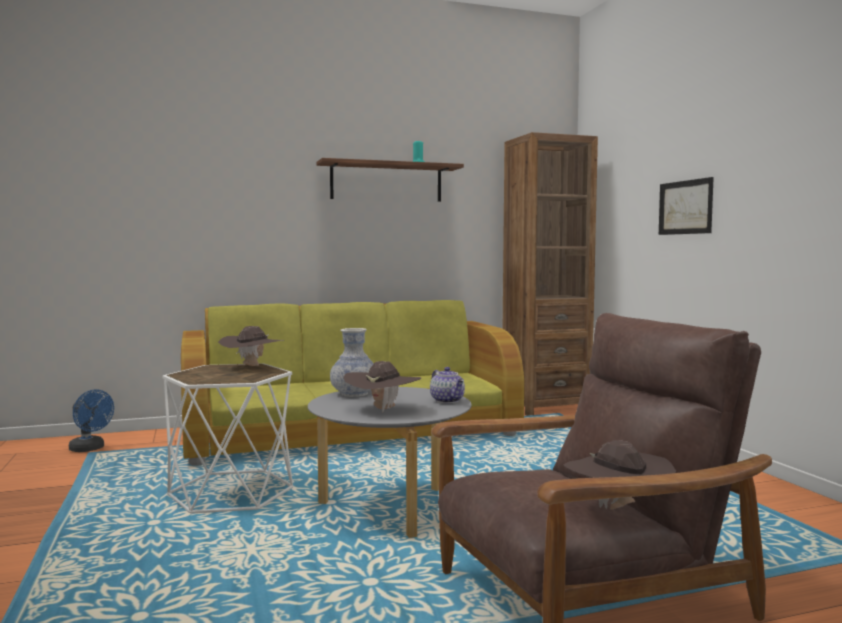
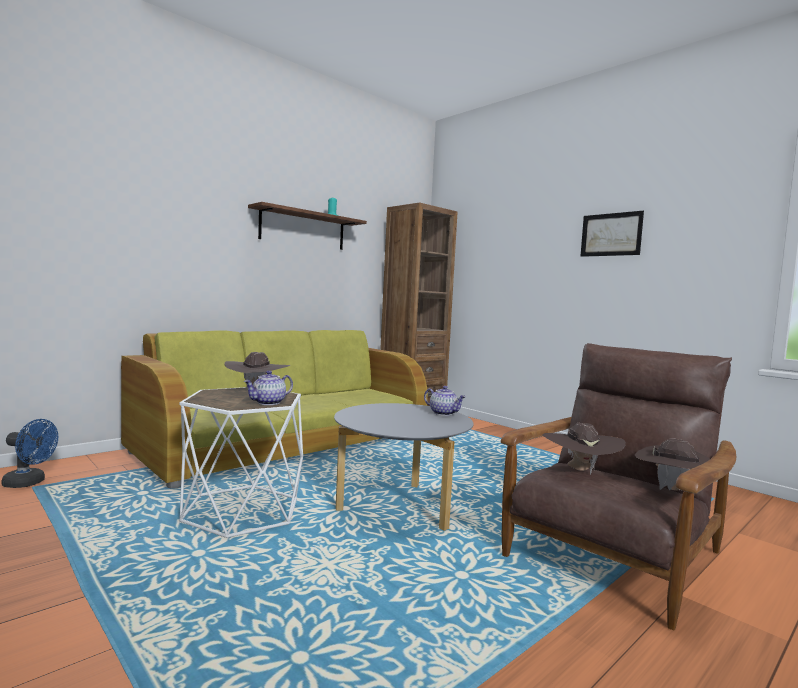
camera: 25 degrees left, 0 degrees up
(237, 379) = (268, 403): none -> teapot
(354, 394) = (360, 411): vase -> none
(382, 409) = (411, 424): brown hat -> brown hat (580, 470)
(685, 207) = (533, 268): picture -> picture (611, 234)

